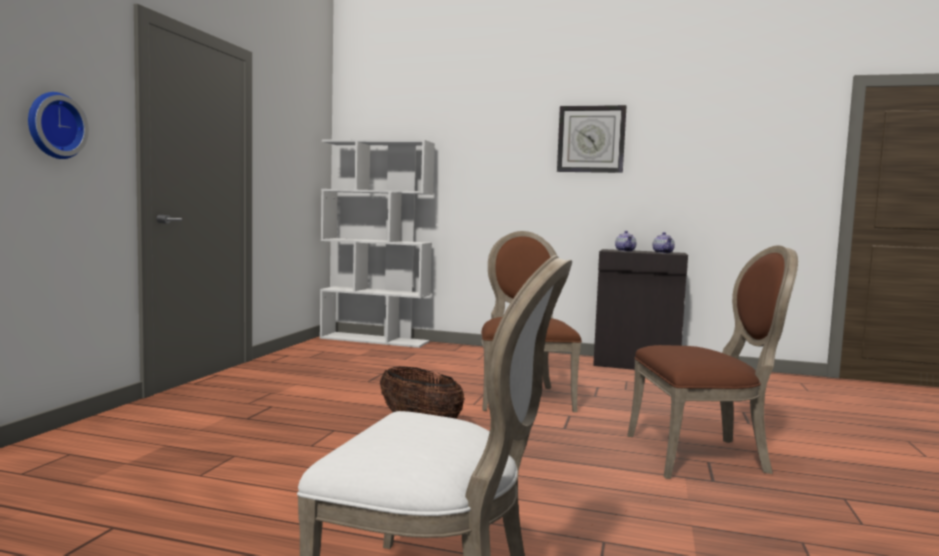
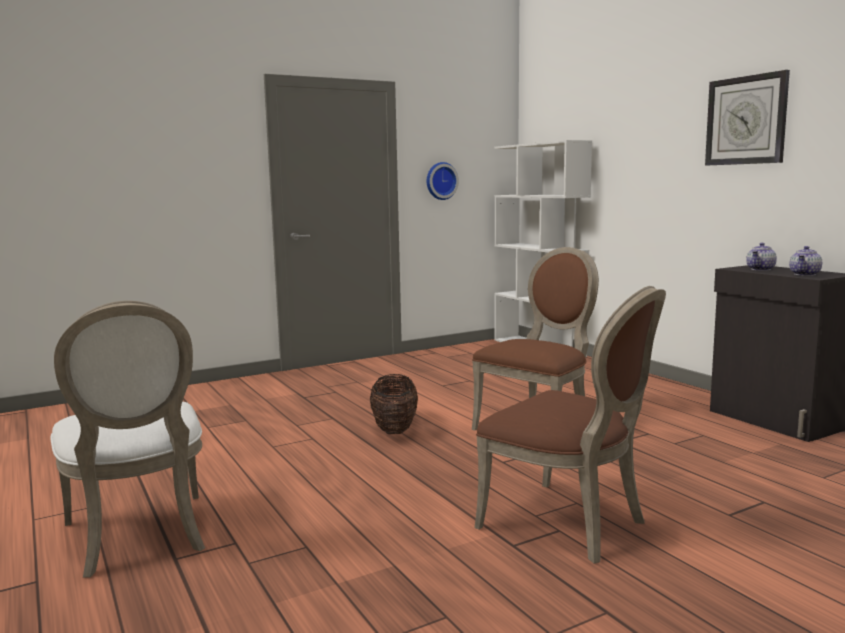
camera: 45 degrees right, 5 degrees up
(54, 125) = (196, 178): wall clock -> wall clock (440, 181)

